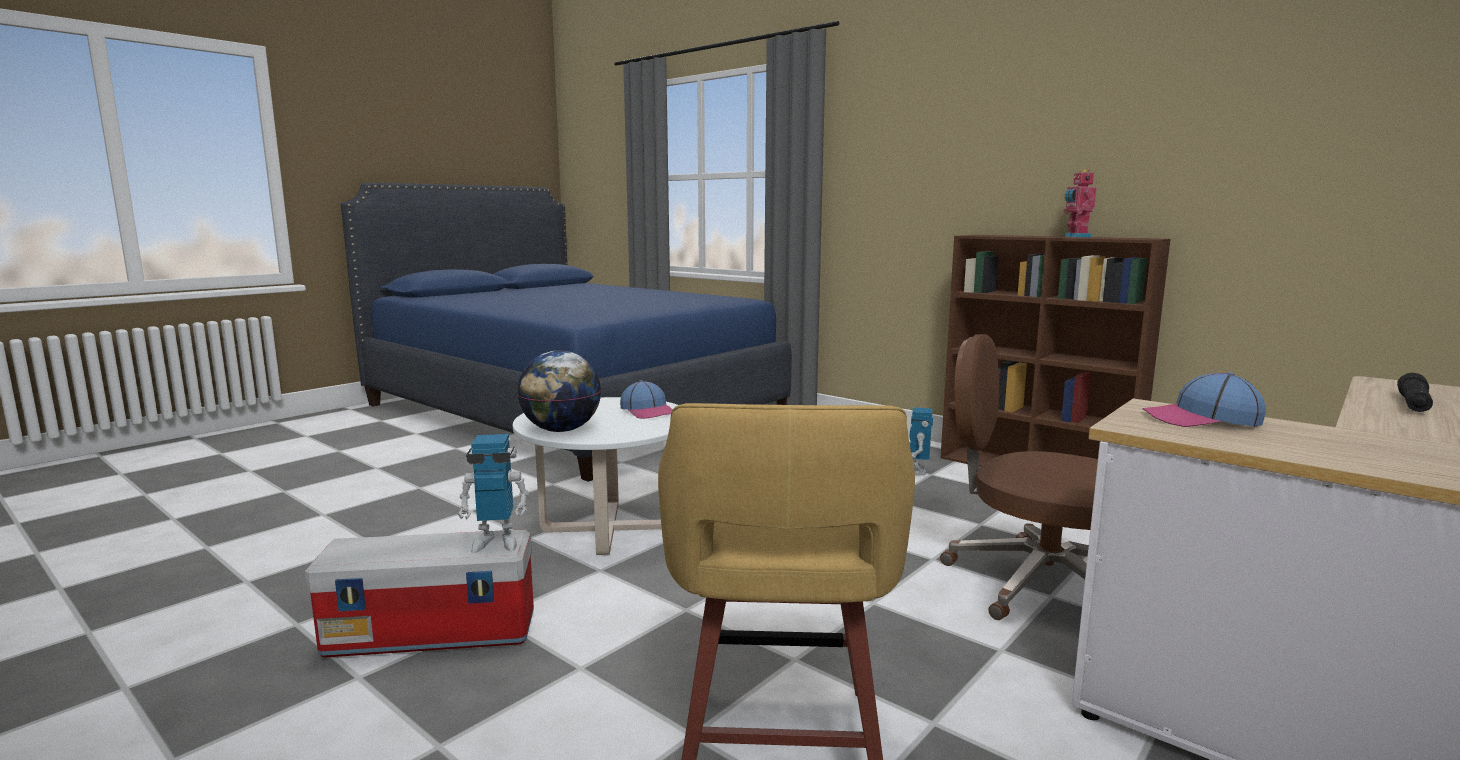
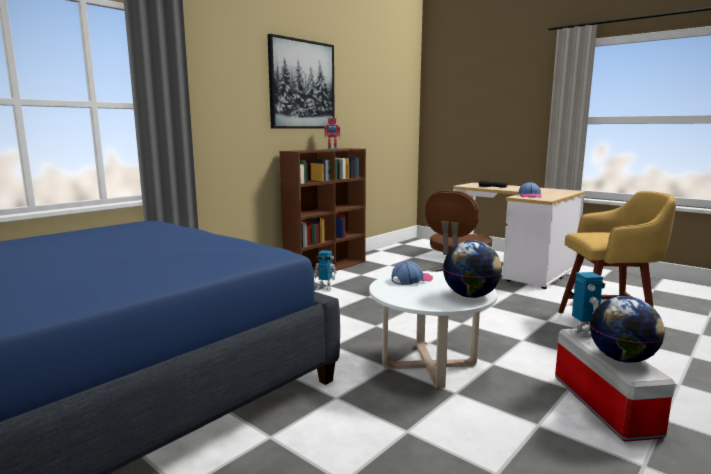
camera: 90 degrees left, 0 degrees up
(392, 547) = (622, 359): none -> globe
(1047, 112) = (302, 85): none -> picture

